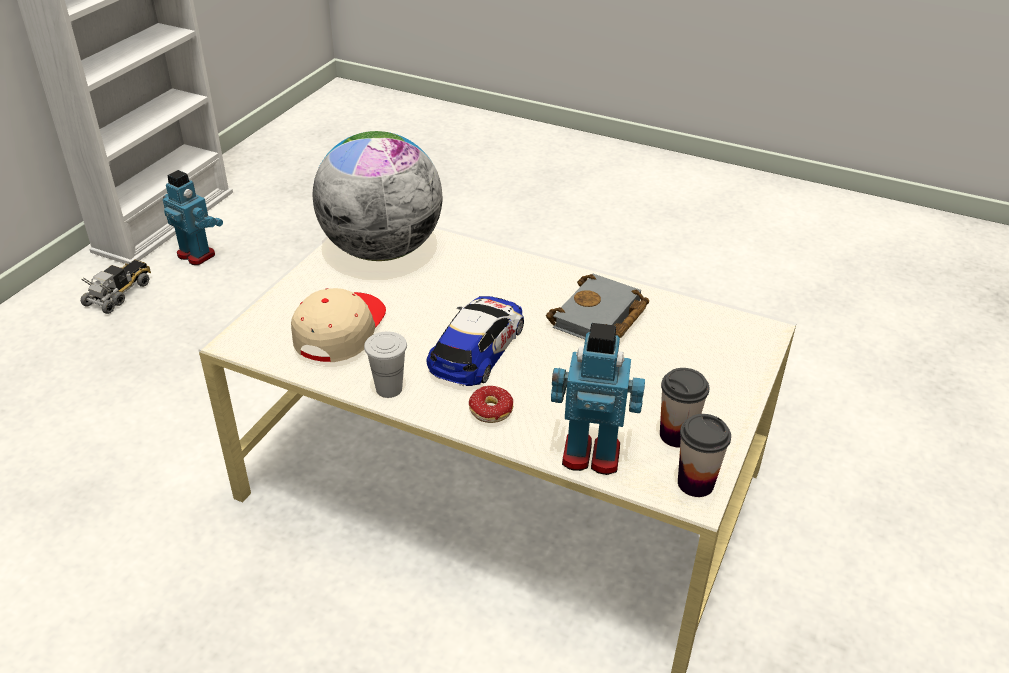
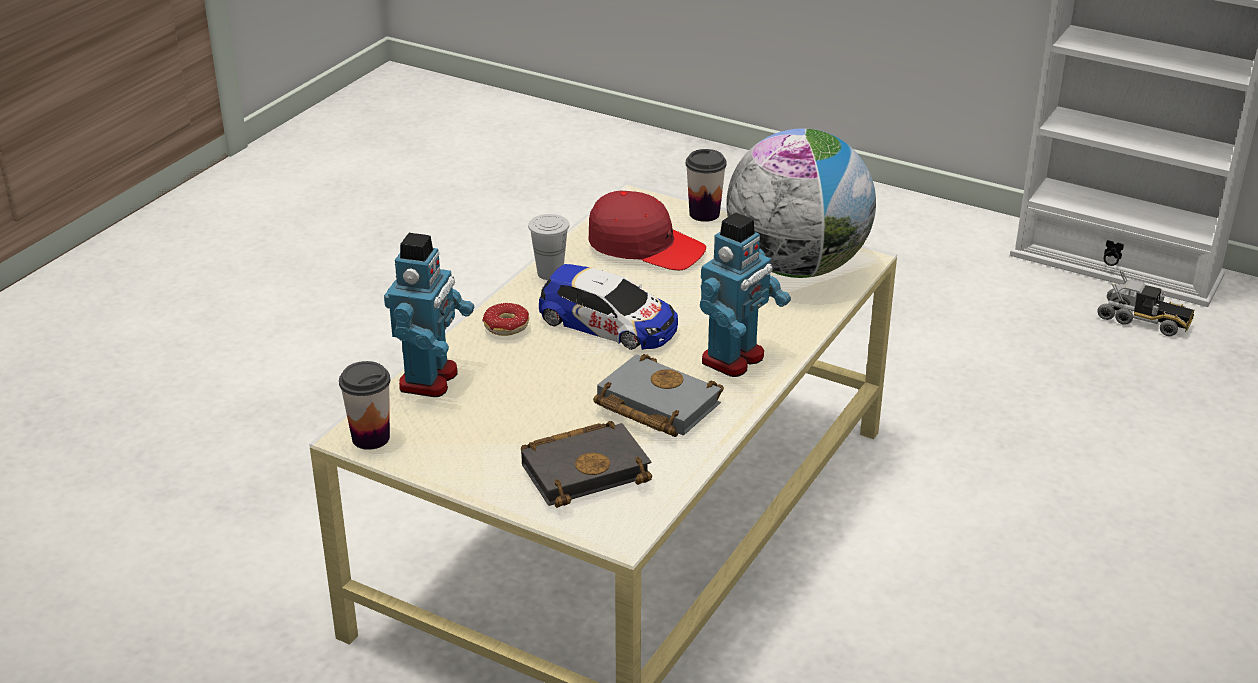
camera: 95 degrees right, 5 degrees down
(119, 293) = (954, 255): toy truck -> toy truck (1144, 320)
(197, 254) = (1046, 295): toy robot -> toy robot (734, 359)
(340, 331) = (645, 246): beige cap -> red cap
(676, 435) = (442, 435): cup -> cup (704, 214)
(695, 348) = (587, 469): none -> black book

